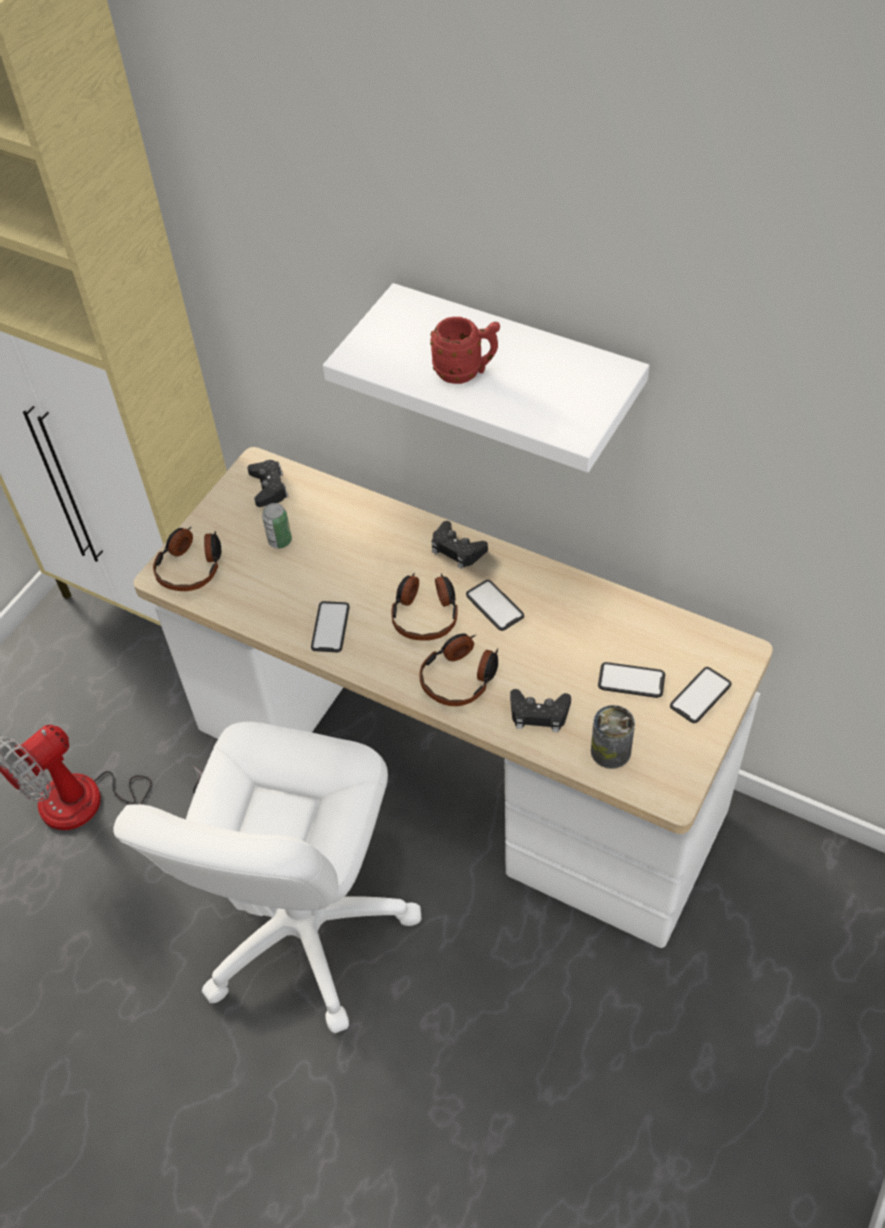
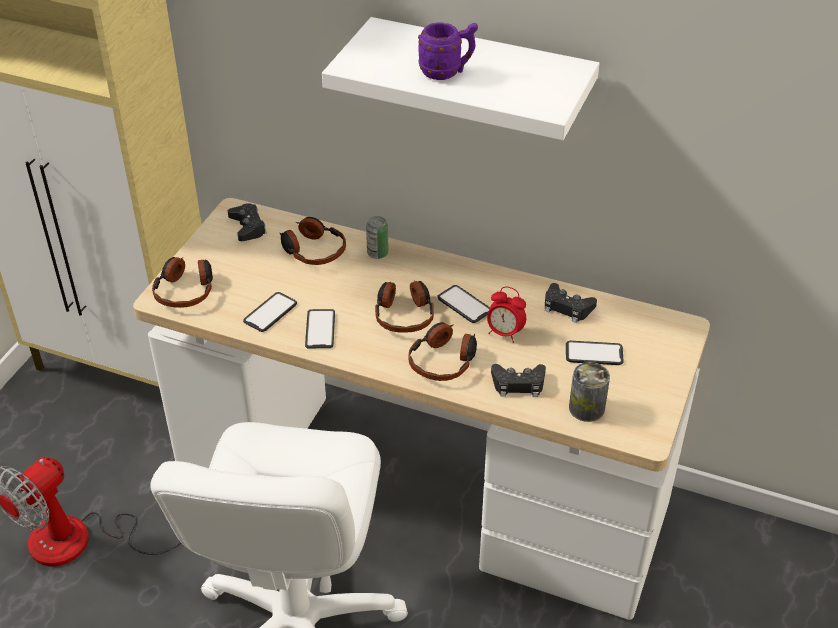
camera: 10 degrees left, 10 degrees down
(280, 541) = (264, 266): can -> can (377, 253)
(336, 522) = (313, 250): none -> headphones
(457, 549) = (423, 264): black game controller -> black game controller (567, 307)
(466, 372) = (447, 72): red mug -> purple mug
(534, 646) = (504, 333): none -> alarm clock
(700, 695) = (655, 361): phone -> phone (270, 313)

